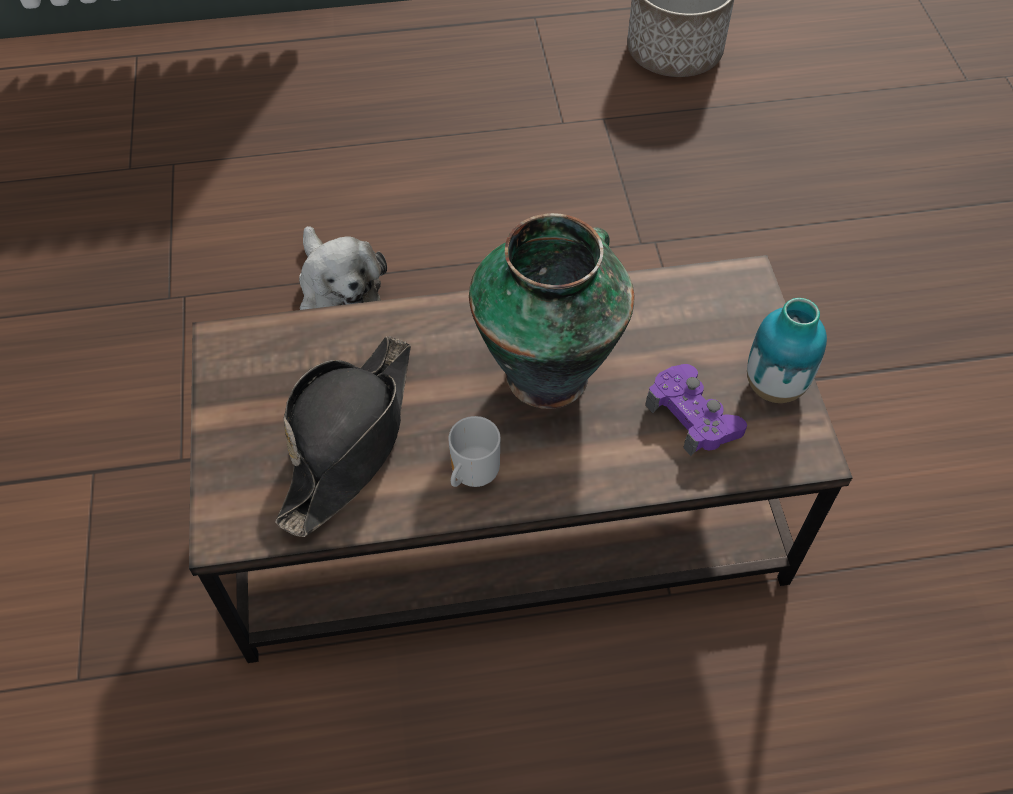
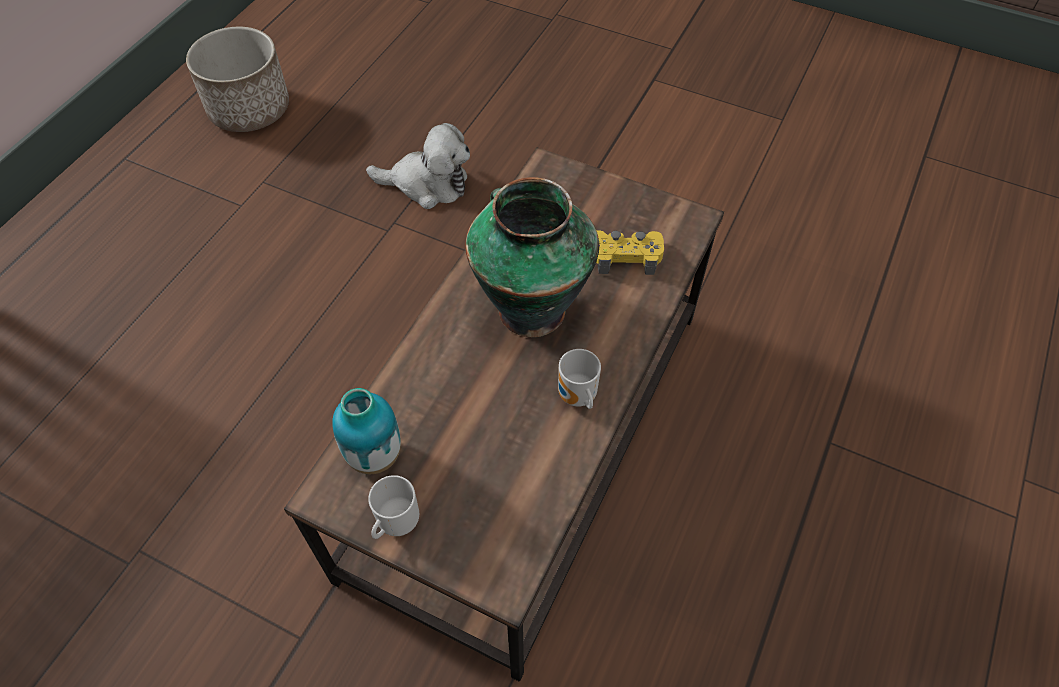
camera: 55 degrees left, 0 degrees up
(231, 409) = (395, 522): none -> mug
(338, 291) = (247, 434): plush toy -> plush toy (427, 184)
(350, 439) = (489, 456): black hat -> none
(693, 416) = (625, 256): purple game controller -> yellow game controller
(774, 386) = (635, 205): vase -> vase (374, 455)

